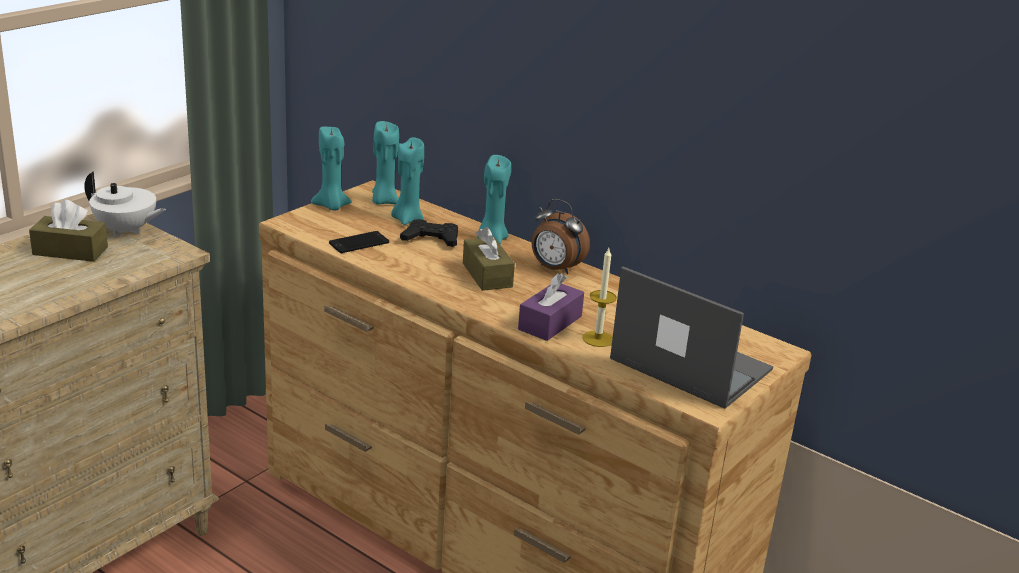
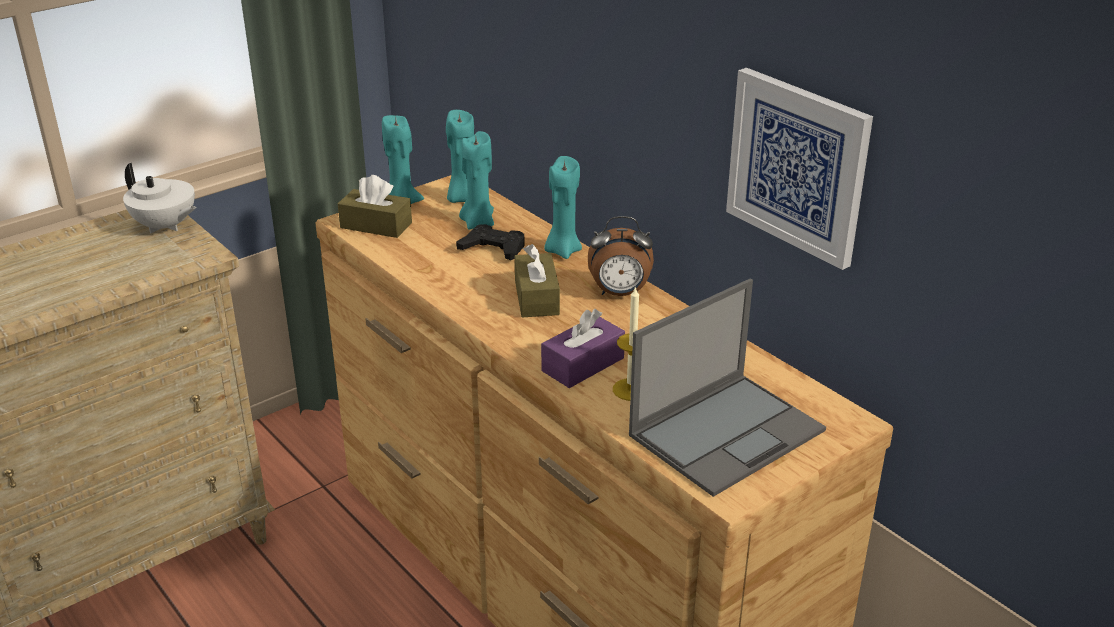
camera: 15 degrees right, 5 degrees up
(70, 251) = (98, 249): brown tissue box -> brown tissue box (376, 225)
(359, 243) = (411, 250): phone -> none
(555, 269) = (619, 293): alarm clock -> alarm clock turned 45 degrees counterclockwise
(688, 364) = (728, 432): laptop -> laptop turned 90 degrees clockwise
(723, 146) = (798, 166): none -> picture

